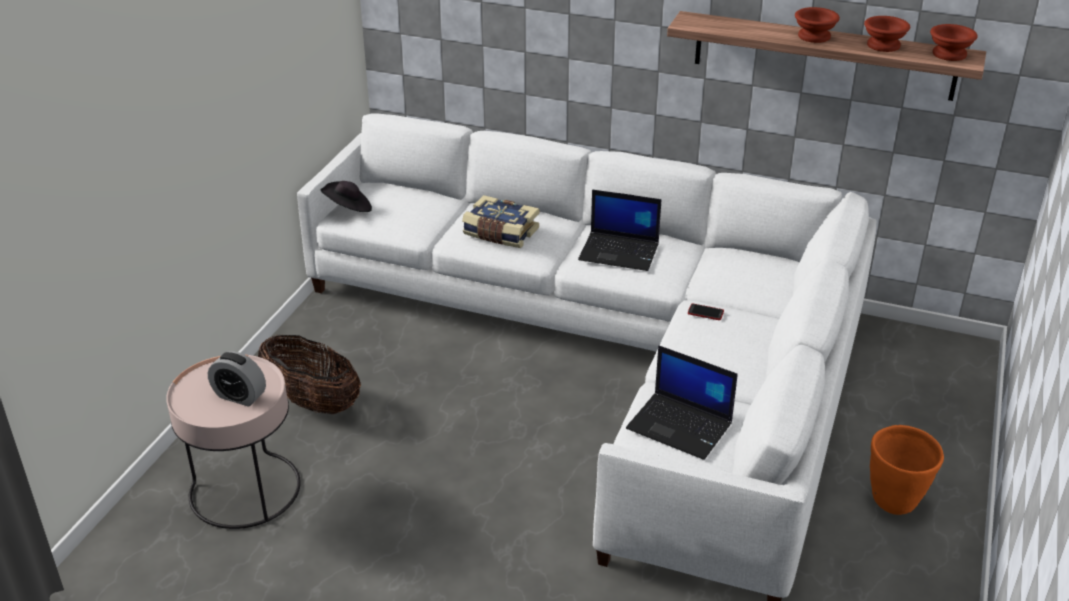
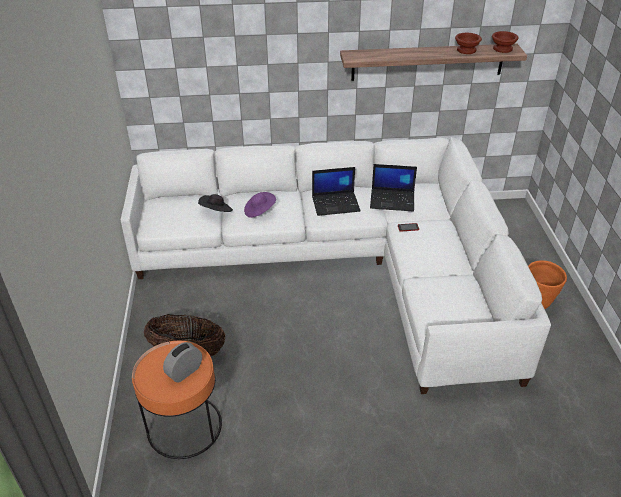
camera: 25 degrees left, 5 degrees up
(239, 396) = (184, 372): alarm clock -> alarm clock turned 135 degrees clockwise
(245, 490) = (184, 427): pink side table -> orange side table
(348, 209) = (152, 220): black hat -> black hat (216, 211)
(500, 233) = (259, 211): book -> purple hat
(681, 426) = (446, 300): laptop -> laptop (393, 200)
(815, 37) = (427, 52): brown bowl -> none

